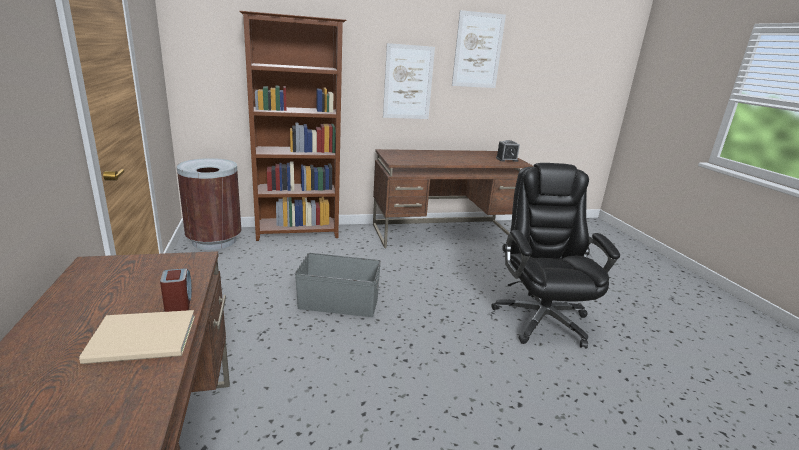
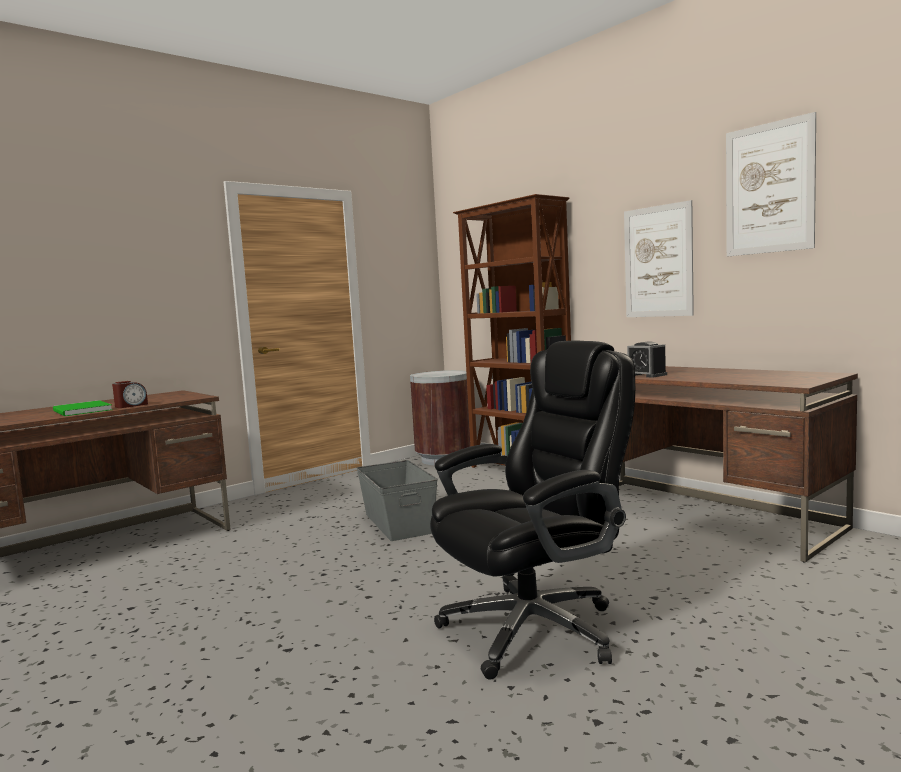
camera: 65 degrees right, 15 degrees down
(145, 340) = (81, 411): beige book -> green book
(506, 159) = (788, 380): alarm clock -> alarm clock (646, 375)

